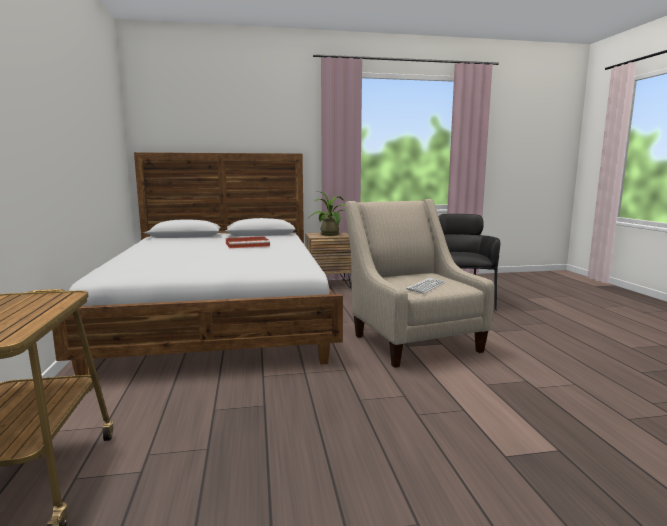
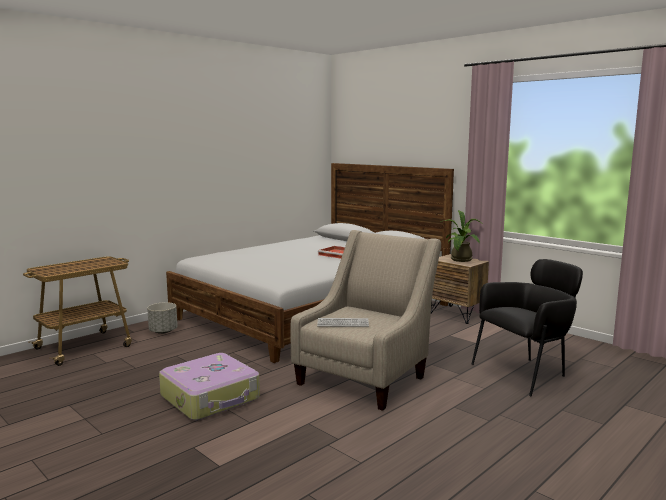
camera: 55 degrees right, 0 degrees up
(105, 400) = (163, 331): none -> grey planter
(379, 416) = (211, 398): none -> suitcase

